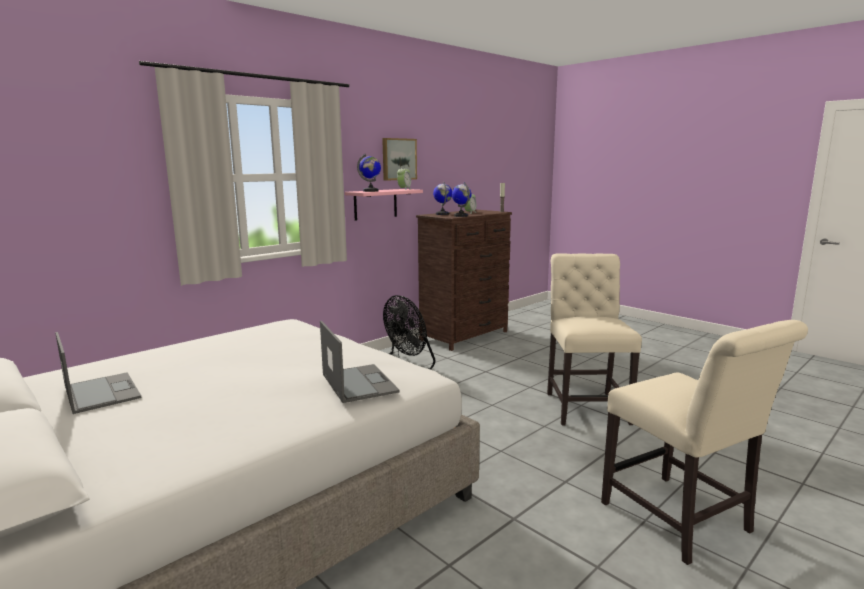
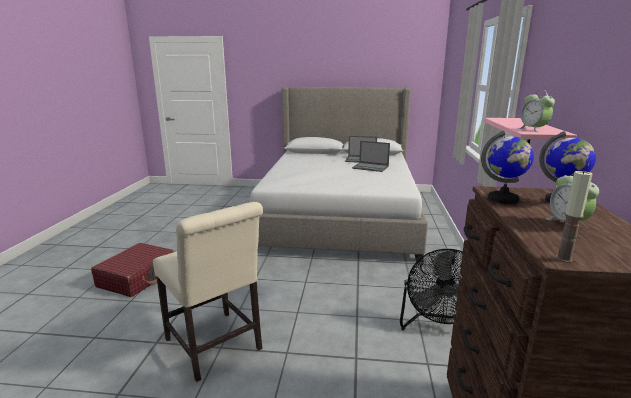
camera: 140 degrees right, 5 degrees up
(358, 383) = (285, 175): laptop -> laptop (370, 167)
(371, 191) = (511, 120): globe -> none
(398, 159) = (583, 79): picture -> none
(681, 523) = (138, 278): beige chair -> red suitcase

